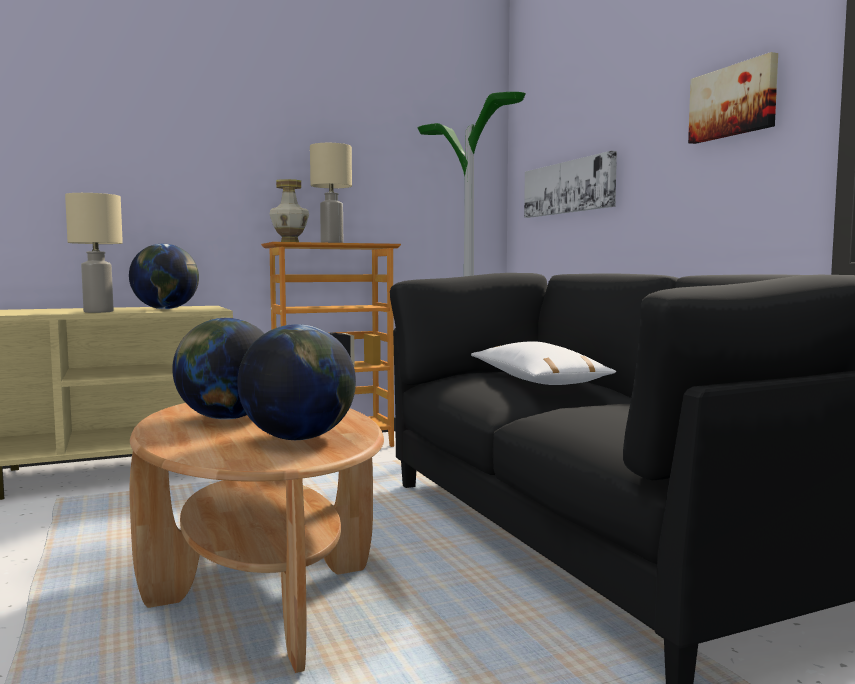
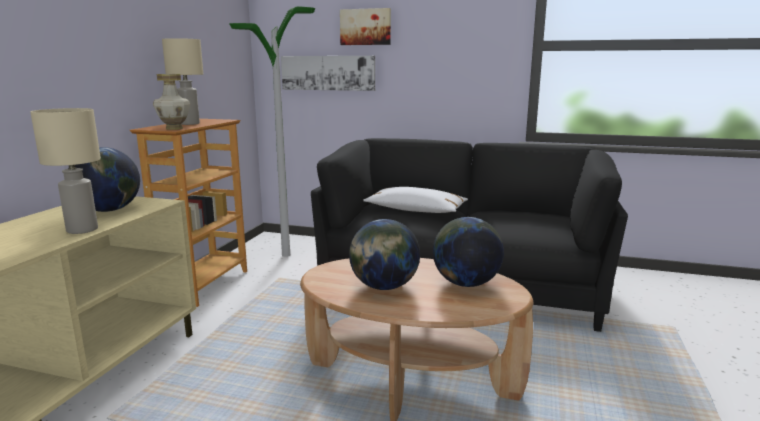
camera: 50 degrees left, 10 degrees up
(733, 101) = (467, 43): picture -> picture (365, 27)

